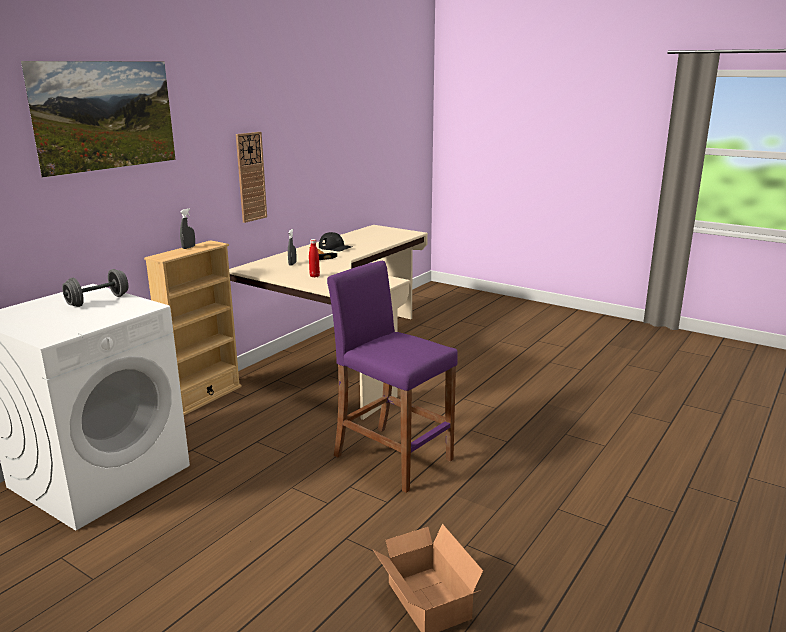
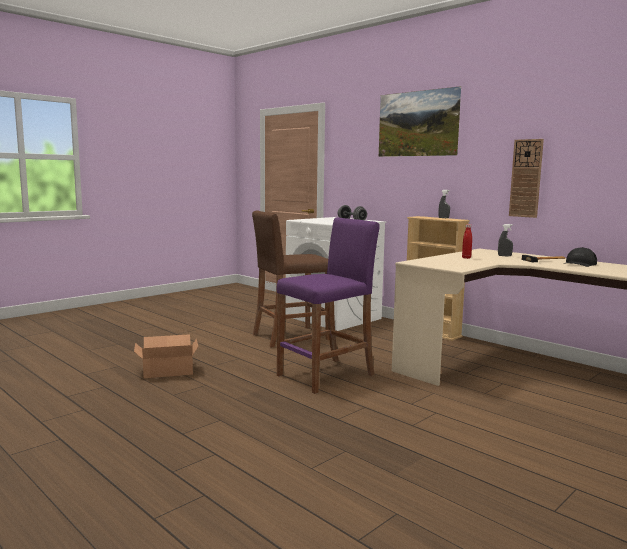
camera: 100 degrees right, 10 degrees down
(224, 505) = (290, 337): none -> brown stool

